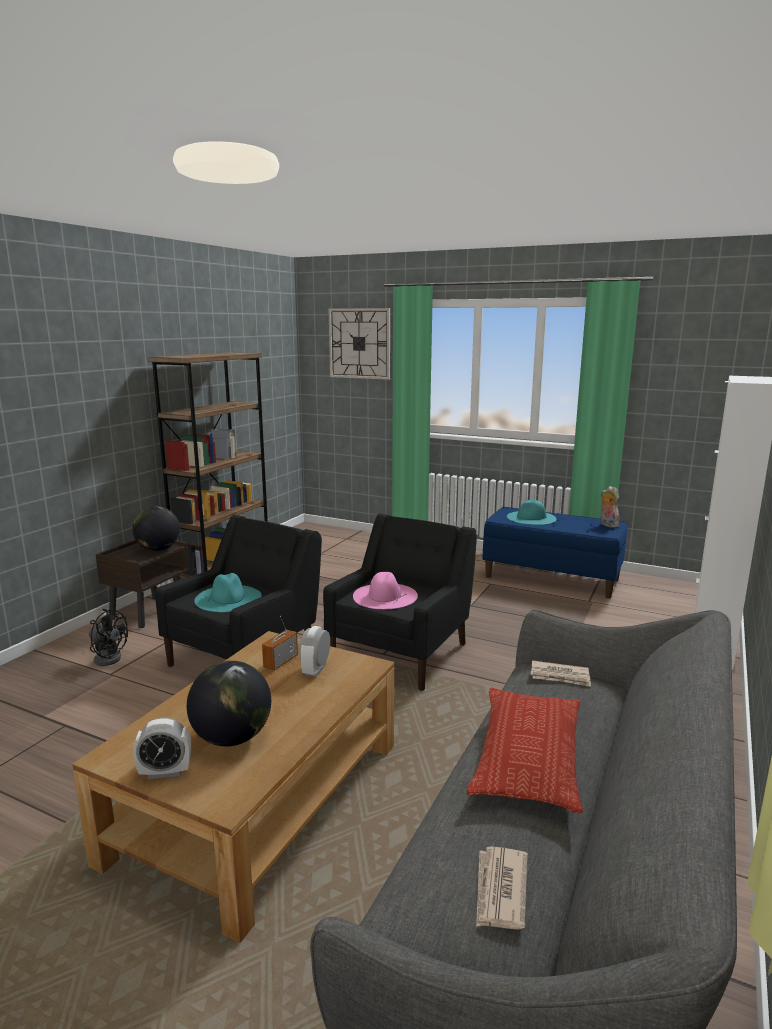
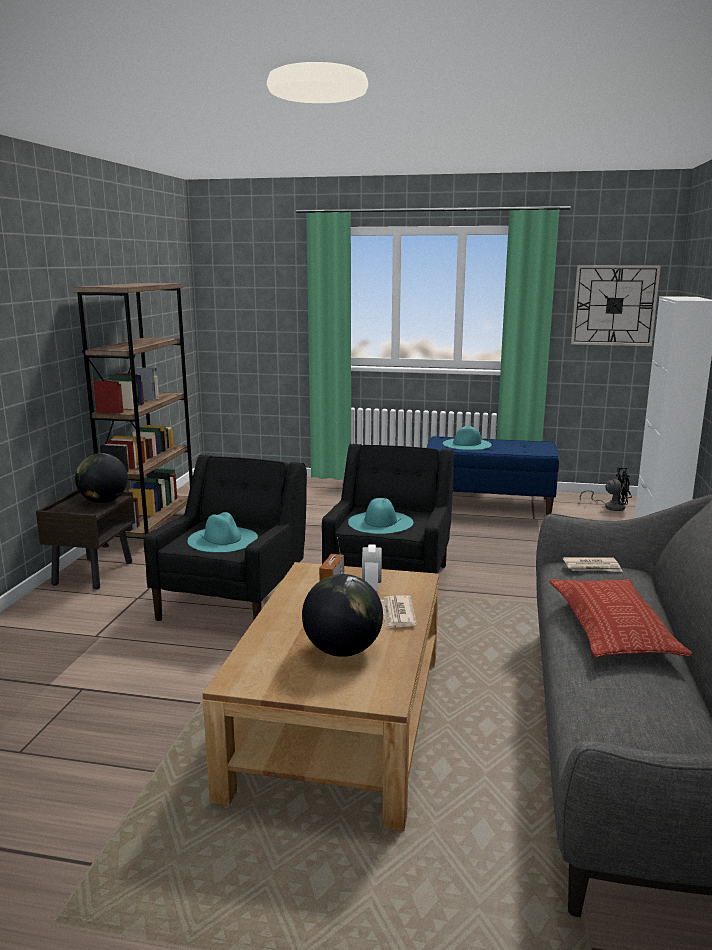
camera: 15 degrees left, 0 degrees up
(108, 657) = (80, 621): black fan -> black fan (610, 506)
(165, 772) = (304, 685): alarm clock -> none
(359, 343) = (266, 273): wall clock -> wall clock (614, 305)
(385, 596) = (380, 522): pink hat -> turquoise hat
(500, 890) = (663, 718): newspaper -> newspaper (397, 614)
(607, 525) = (539, 445): plush toy -> none

